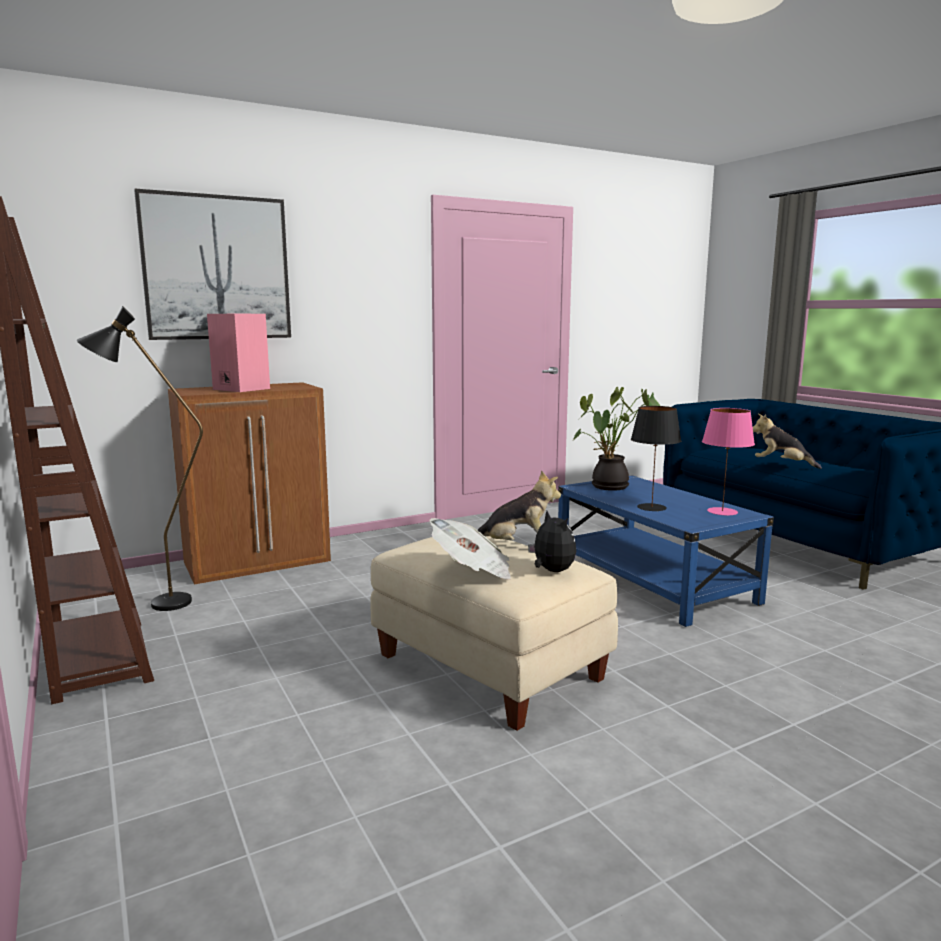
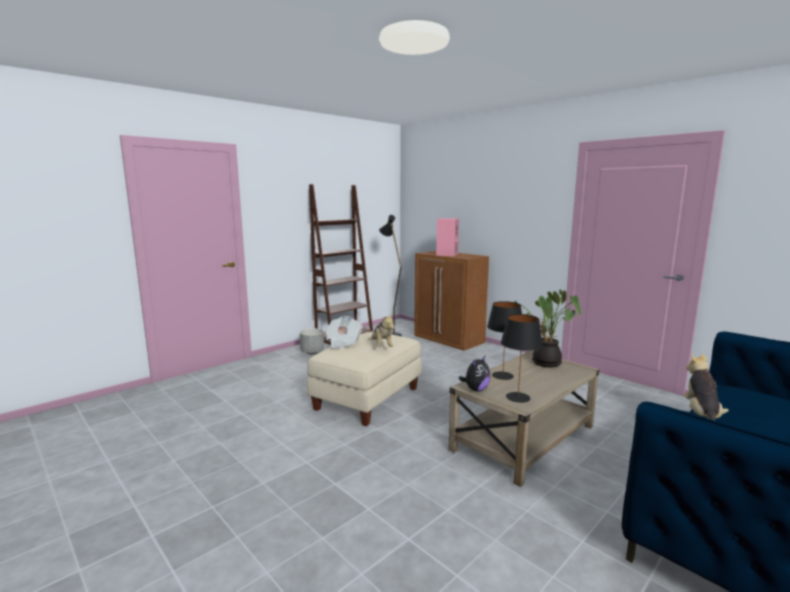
camera: 75 degrees right, 0 degrees up
(144, 714) = (312, 352): none -> grey planter
(217, 268) = (461, 196): picture -> none
(551, 571) = (350, 355): plush toy -> plush toy (476, 389)
(652, 582) = (523, 438): blue coffee table -> beige coffee table
(722, 511) = (518, 397): pink table lamp -> black table lamp

